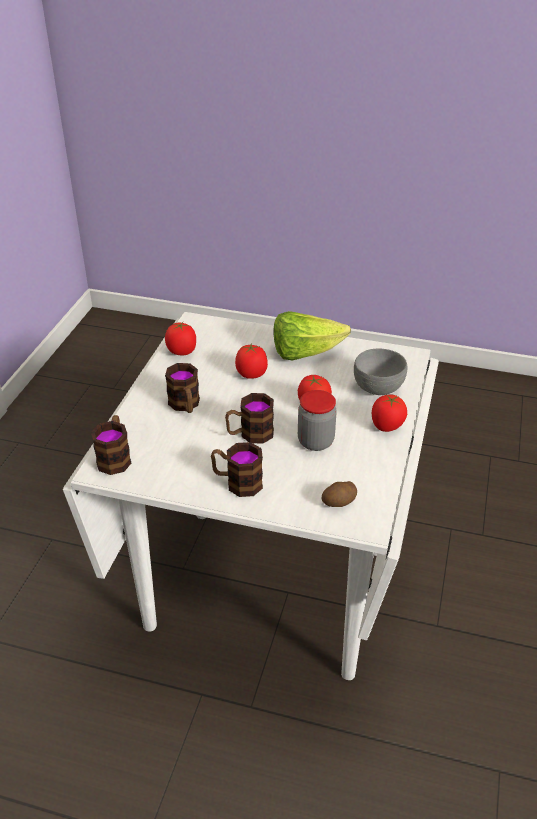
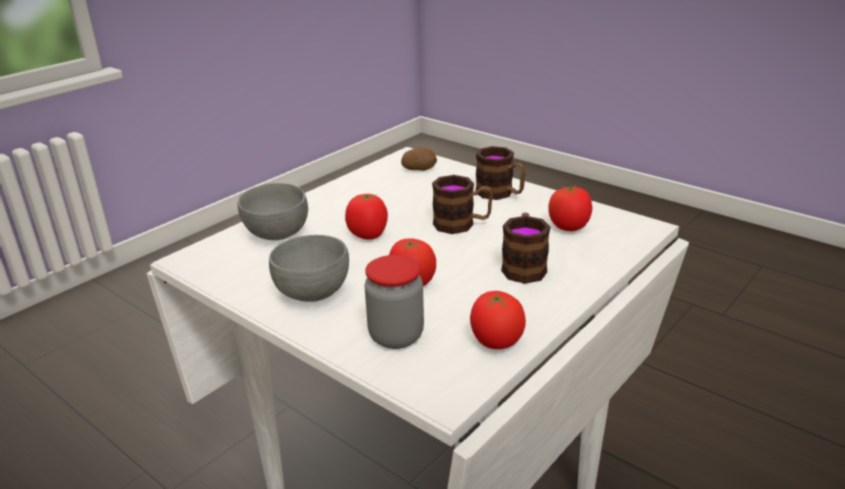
camera: 155 degrees left, 10 degrees down
(115, 457) = (626, 234): mug -> none
(305, 353) = (313, 294): lettuce -> grey bowl
(315, 441) = (398, 206): jar -> jar (396, 336)
(387, 426) = (313, 204): tomato -> tomato (569, 227)

